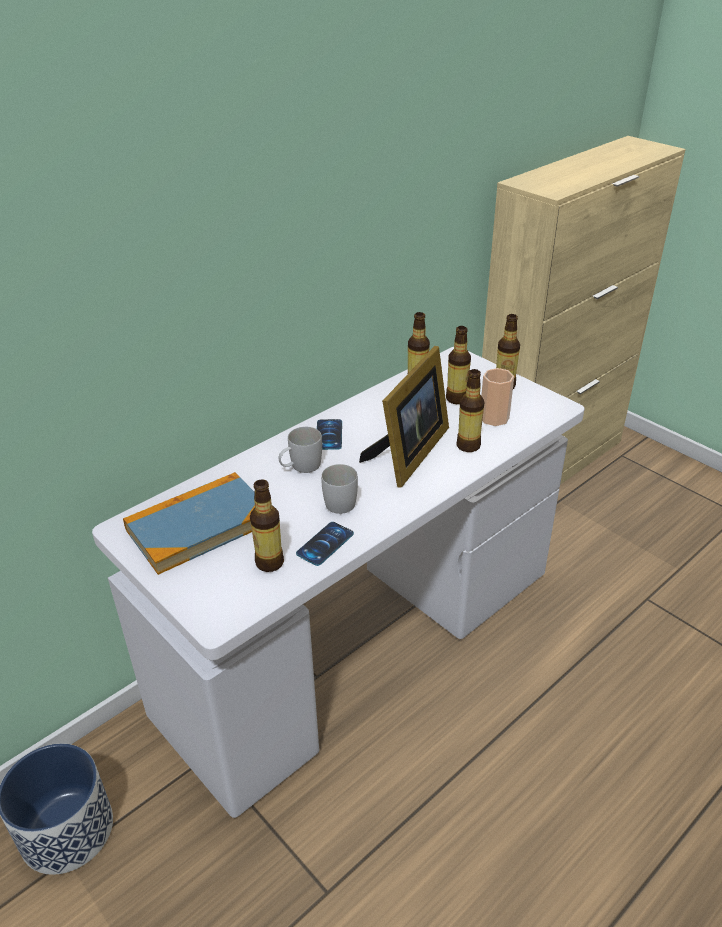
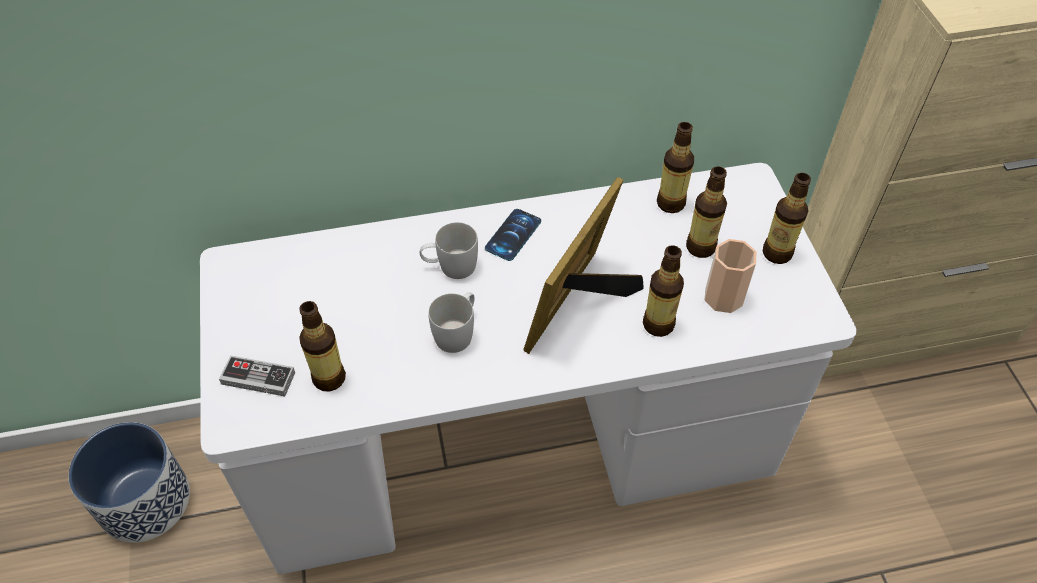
camera: 30 degrees right, 15 degrees up
(199, 526) = (297, 296): book -> none
(213, 585) = (258, 378): none -> game controller
(325, 544) = (399, 383): phone -> none
(409, 454) = (580, 304): picture frame -> picture frame turned 150 degrees clockwise

